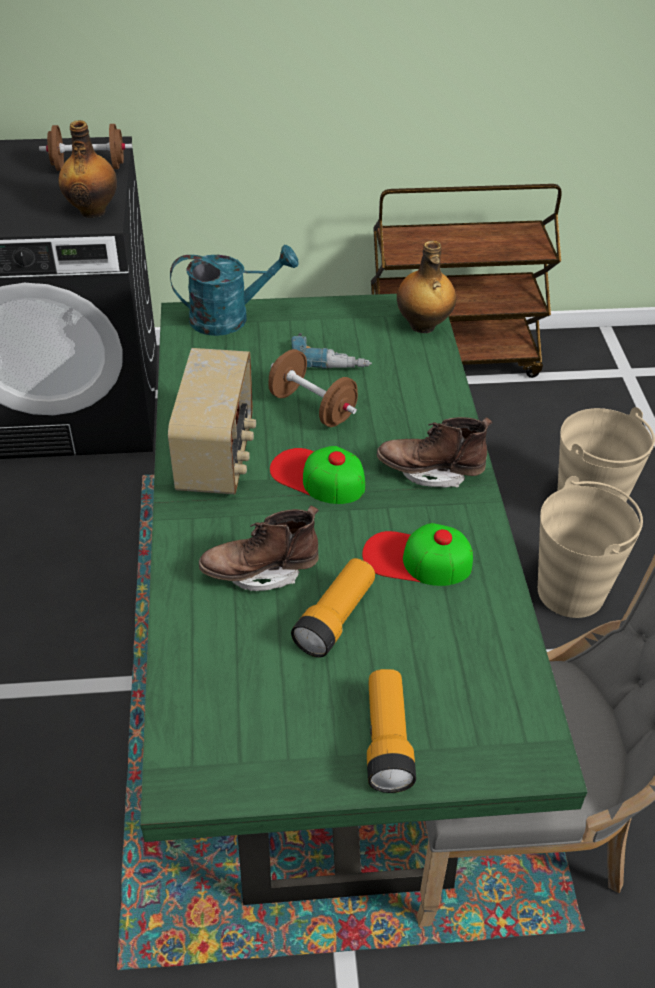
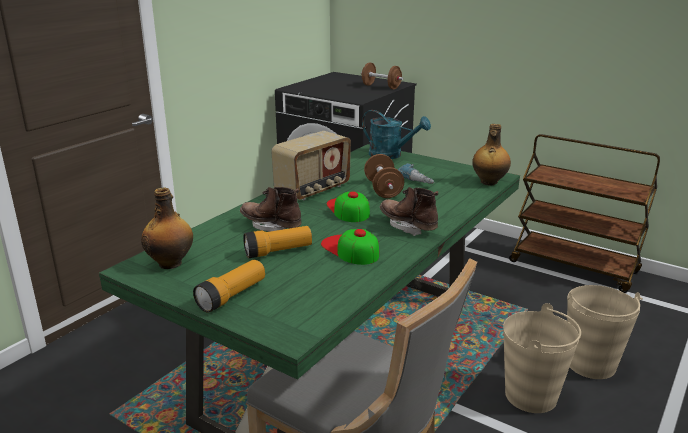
camera: 40 degrees right, 20 degrees down
(93, 210) = (361, 96): bottle -> bottle (171, 263)

